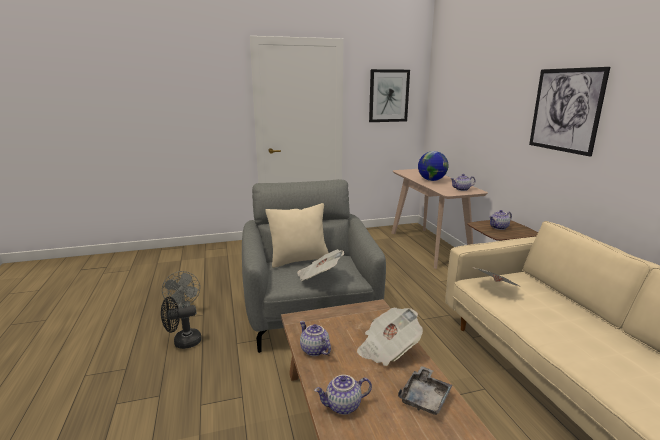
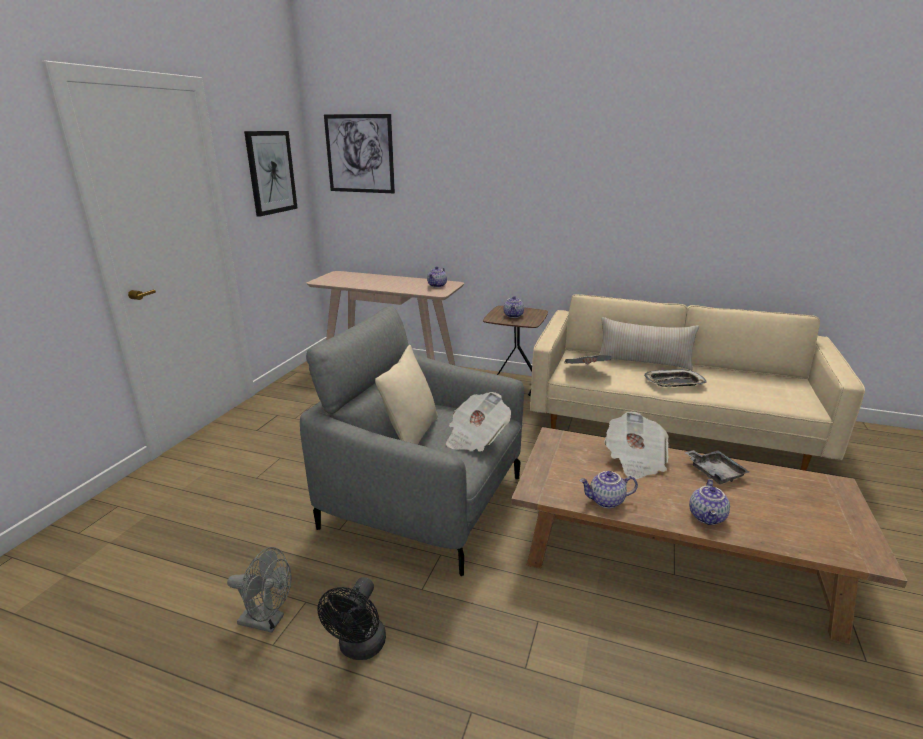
camera: 55 degrees left, 5 degrees up
(431, 180) = (383, 283): globe -> none
(562, 335) = (674, 383): none -> tray
(565, 110) = (555, 181): picture -> picture (359, 154)
(577, 310) = (643, 362): none -> beige pillow

